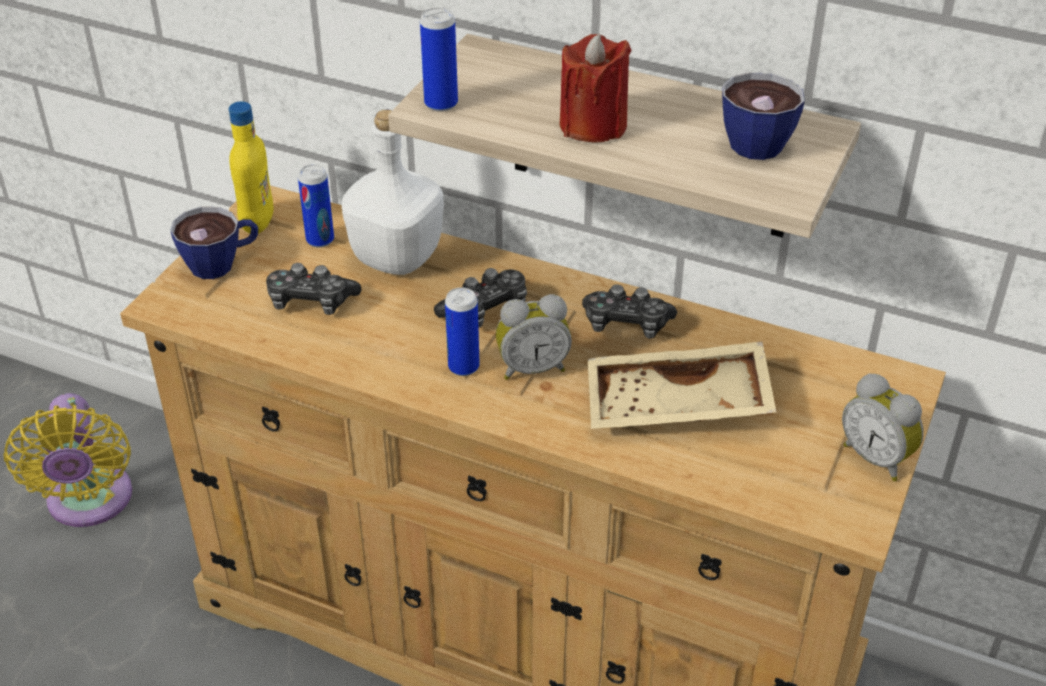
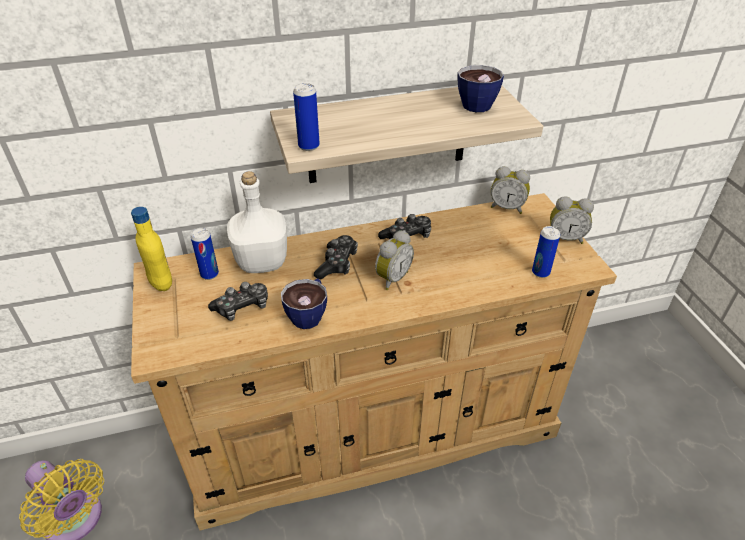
camera: 40 degrees left, 0 degrees up
(222, 263) = (165, 315): cup -> cup (309, 314)
(463, 367) = (360, 295): can -> can (540, 272)
(593, 125) = (396, 126): red candle -> none
(677, 407) = (471, 260): beige tray -> none
(843, 361) = (507, 207): none -> alarm clock

